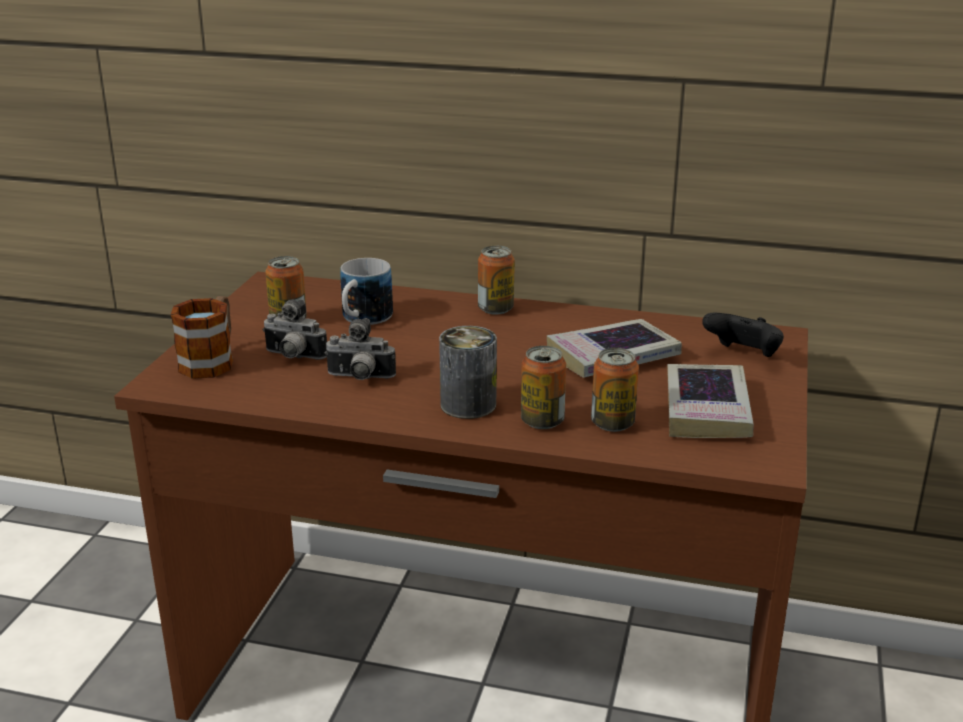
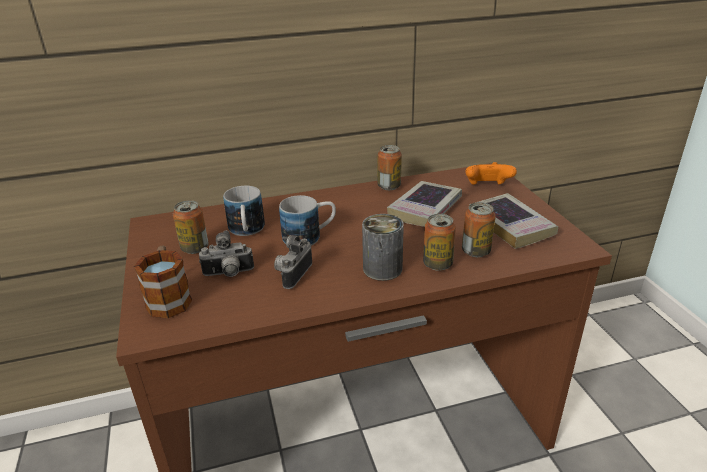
camera: 30 degrees left, 5 degrees up
(360, 378) = (293, 274): camera -> camera turned 135 degrees clockwise
(426, 346) = (310, 237): none -> mug
(495, 309) = (323, 199): can -> can (389, 186)
(743, 356) = (487, 187): black game controller -> orange game controller

